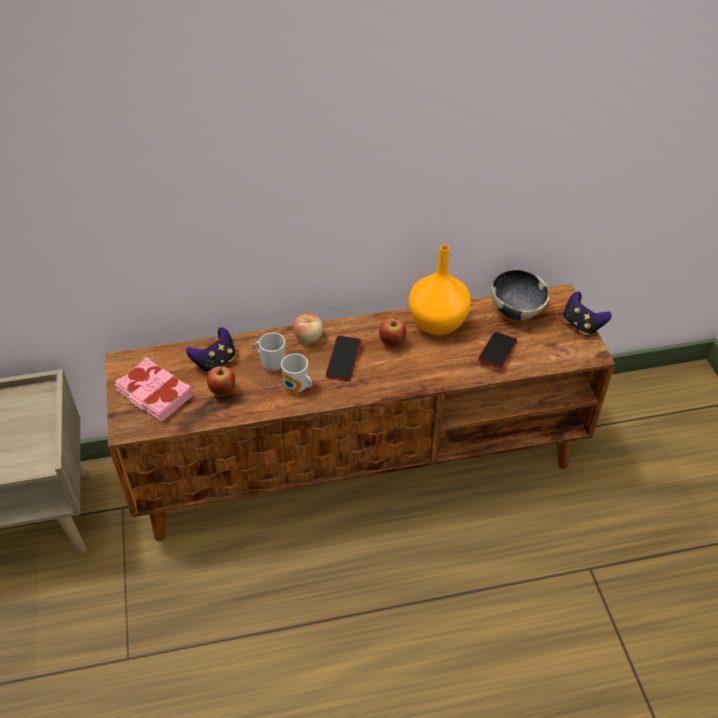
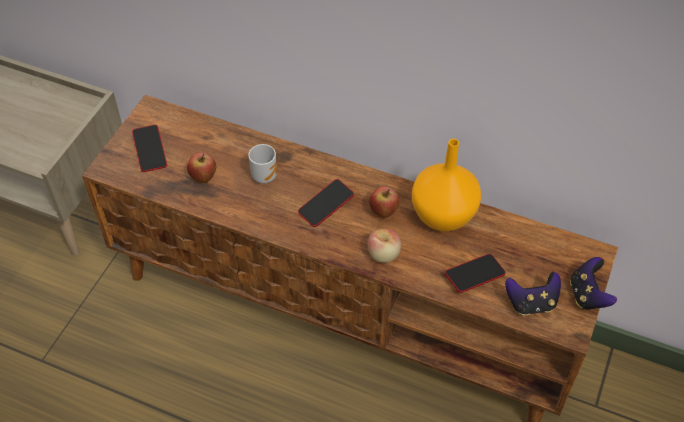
camera: 35 degrees right, 5 degrees up
(154, 394) = (150, 151): pink book -> phone
(215, 362) = (220, 148): game controller -> game controller (531, 303)
(297, 388) = (264, 209): mug -> none
(309, 337) = (315, 167): apple -> apple (383, 254)
(516, 310) = (533, 244): bowl -> none

